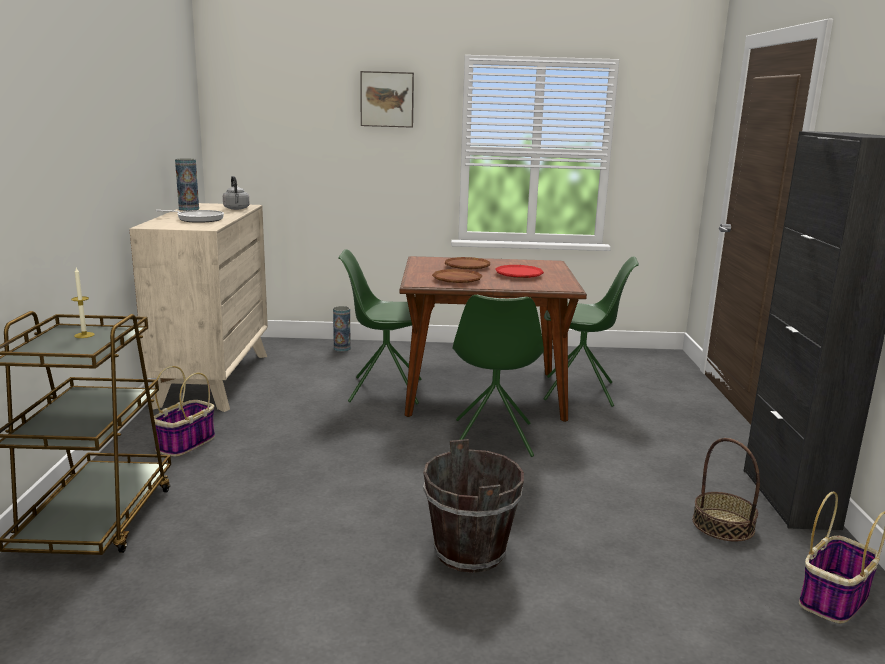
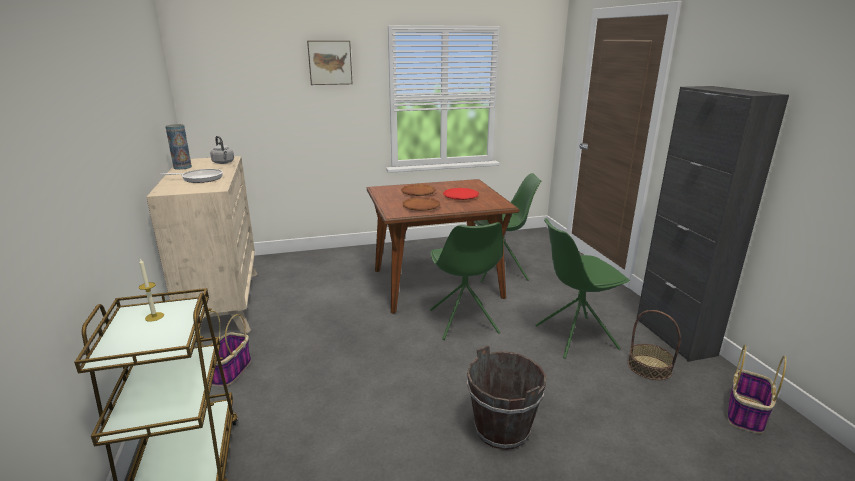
camera: 15 degrees left, 5 degrees up
(342, 348) = (313, 259): vase -> none
(384, 390) = (364, 292): green chair -> green chair (574, 337)

